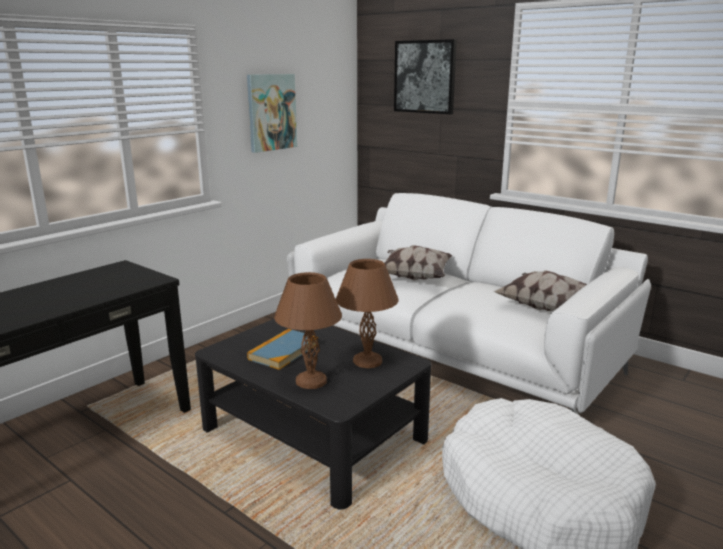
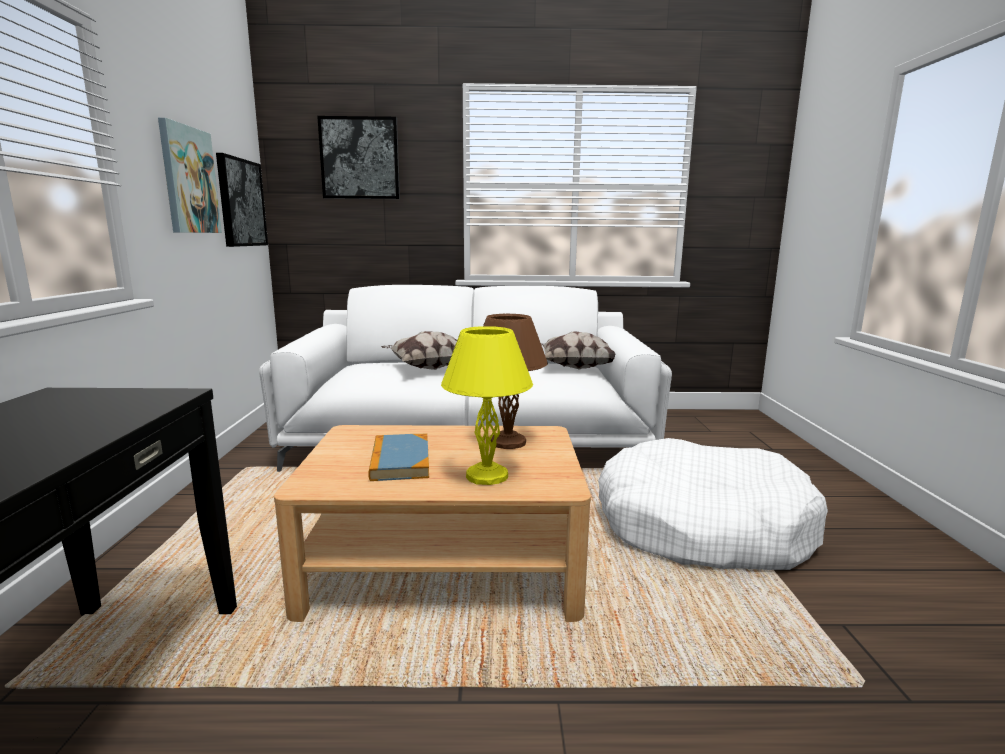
camera: 40 degrees left, 5 degrees down
(310, 381) = (486, 476): brown table lamp -> yellow table lamp
(314, 434) = (445, 563): black coffee table -> beige coffee table
(326, 118) = (241, 203): none -> picture

